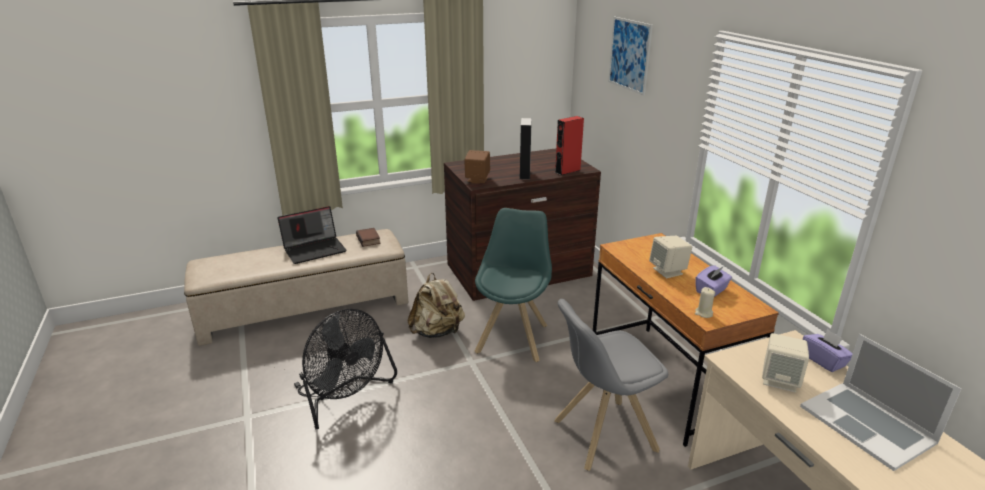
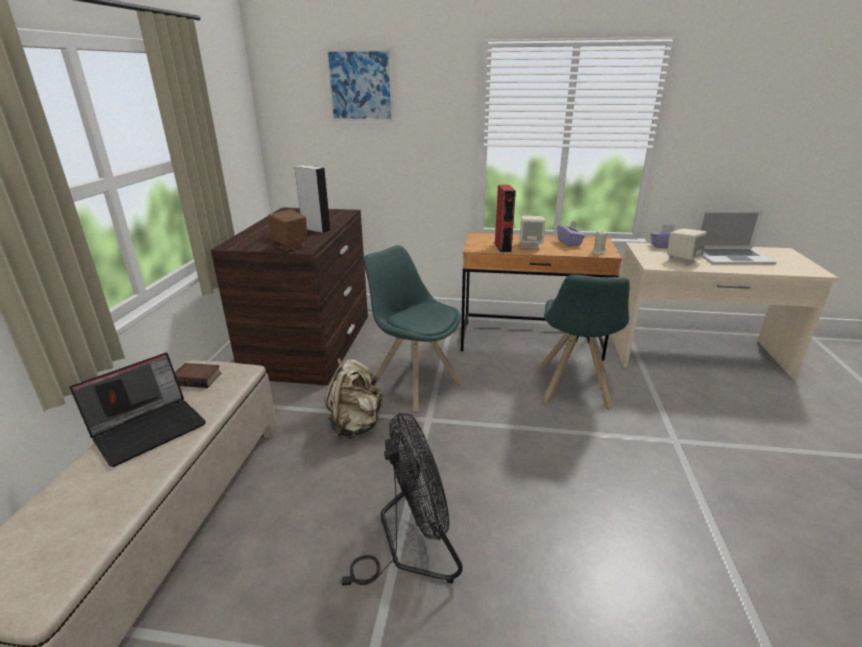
camera: 60 degrees left, 0 degrees up
(315, 249) = (149, 428): laptop -> laptop turned 45 degrees clockwise
(567, 171) = (339, 217): red speaker -> red speaker (502, 247)
(603, 434) = (574, 387): grey chair -> turquoise chair

